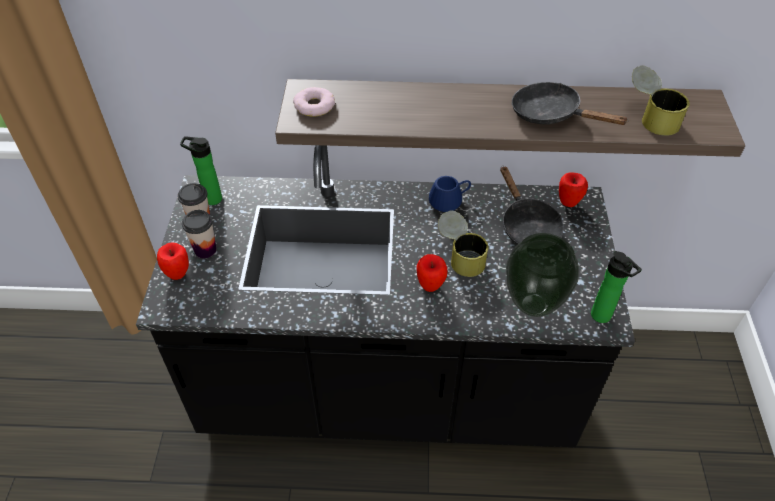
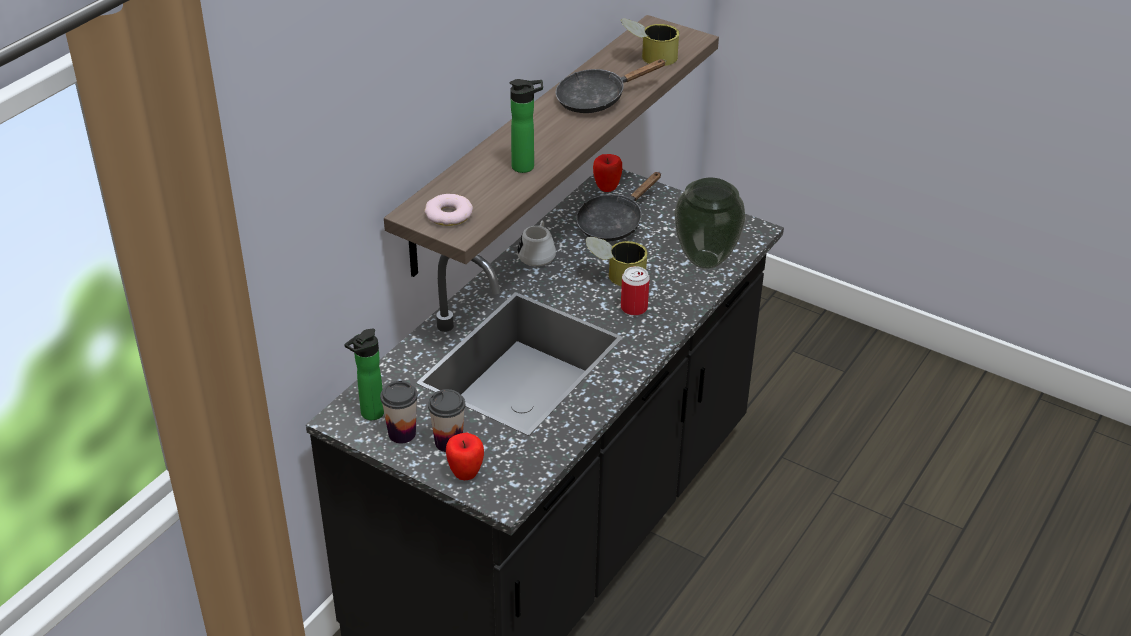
camera: 60 degrees left, 10 degrees down
(430, 285) = (634, 308): apple -> can
(449, 200) = (537, 253): blue mug -> white mug
(527, 226) = (613, 223): black frying pan -> black frying pan turned 120 degrees clockwise
(603, 317) = (748, 230): bottle -> bottle (526, 167)

